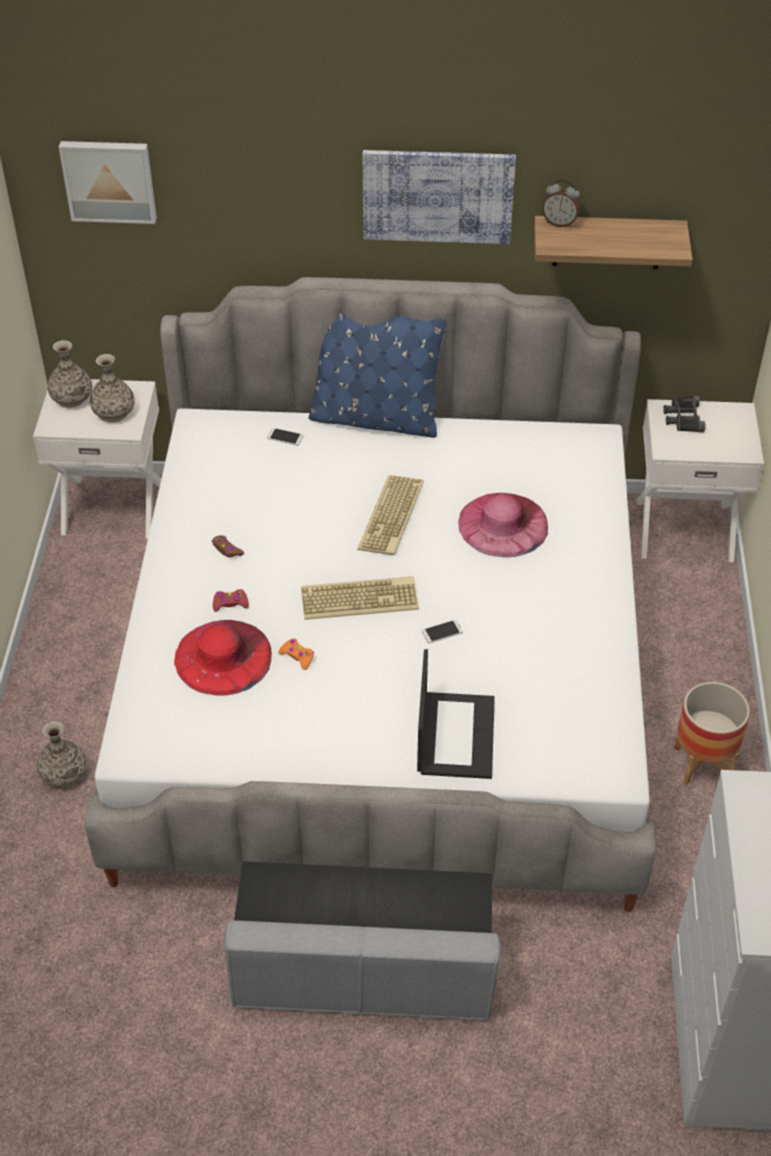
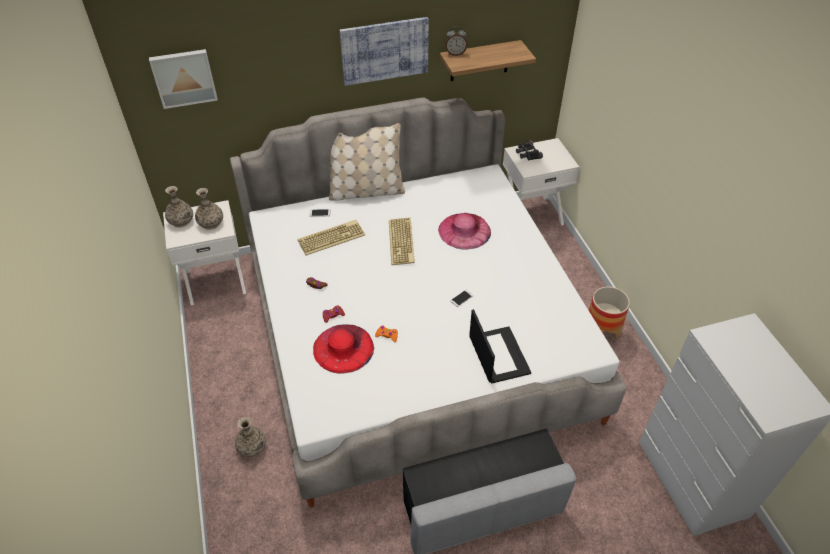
camera: 20 degrees left, 0 degrees up
(360, 598) = (406, 292): keyboard -> keyboard (331, 237)
(375, 418) = (366, 191): blue pillow -> beige pillow

